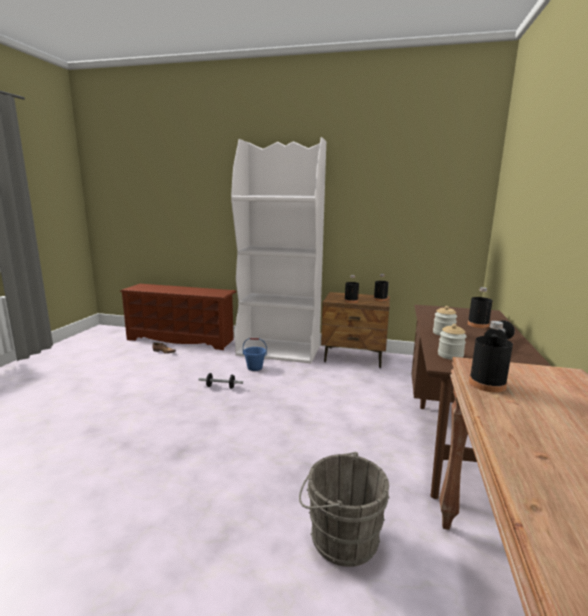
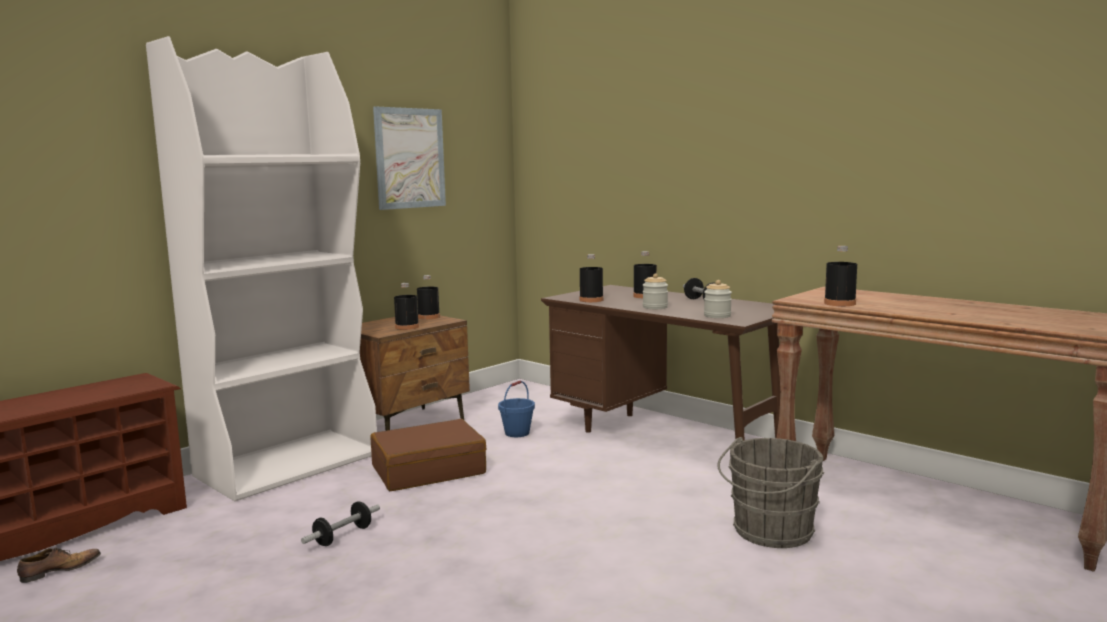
camera: 60 degrees left, 5 degrees down
(255, 368) = (318, 495): blue bucket -> blue bucket (517, 433)
(307, 380) = (428, 470): none -> brown suitcase
(395, 199) = (410, 158): none -> picture
(432, 315) = (591, 300): none -> black bottle

